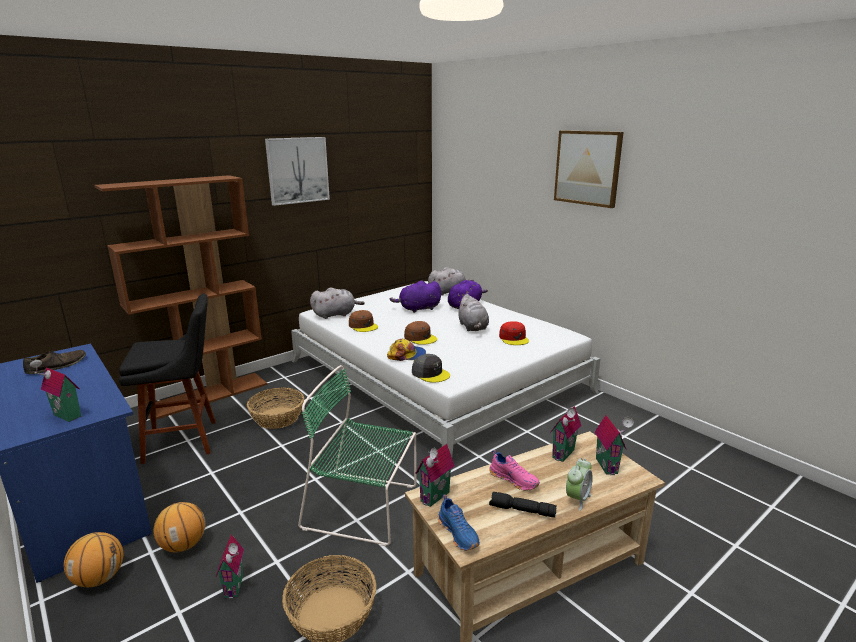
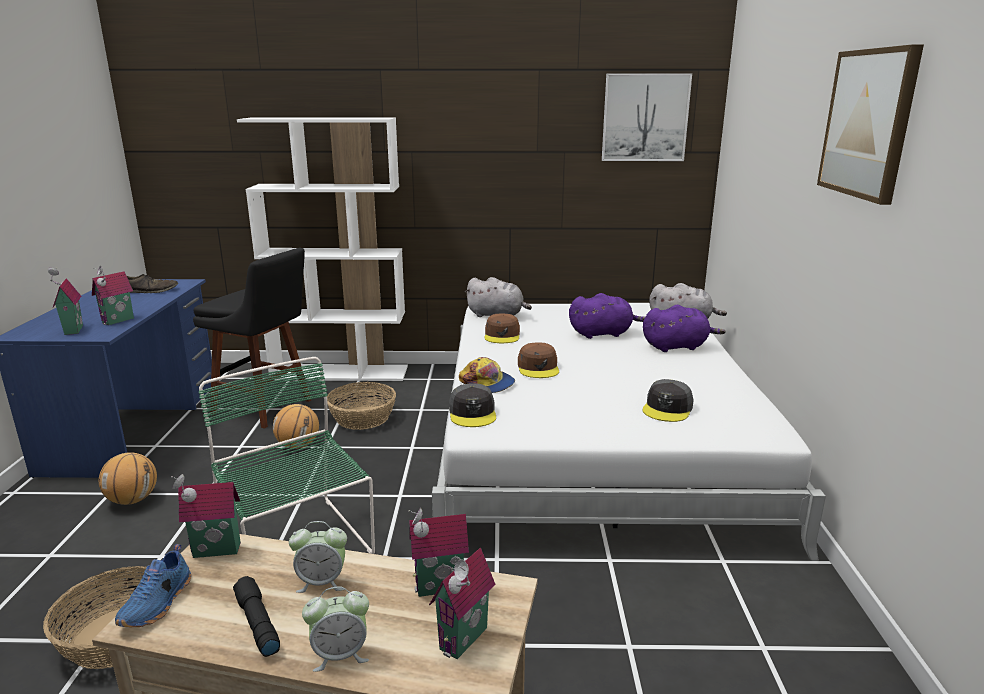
camera: 40 degrees right, 0 degrees up
(100, 578) = (58, 496): basketball -> basketball (298, 445)
(207, 395) = (341, 373): brown bookcase -> white bookcase
(236, 586) = (107, 559): toy house -> toy house (119, 321)
(297, 170) = (491, 118): picture -> picture (645, 118)
(418, 309) = (603, 333): purple plush toy -> purple plush toy turned 150 degrees clockwise
(473, 327) = (634, 376): grey plush toy -> none
(514, 338) = (668, 408): red cap -> grey cap
(514, 479) = (322, 582): pink shoe -> alarm clock

